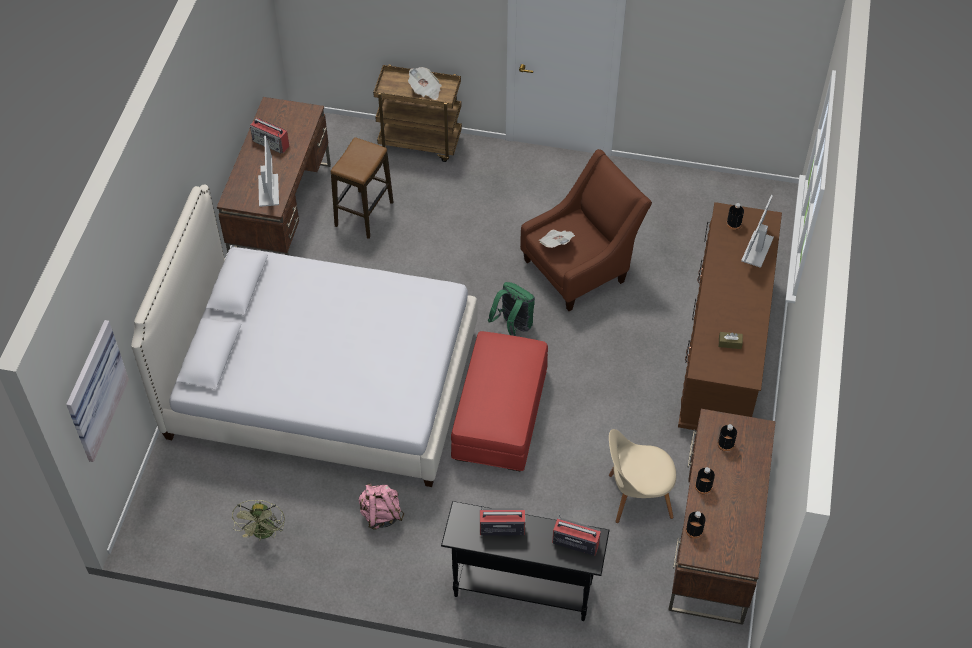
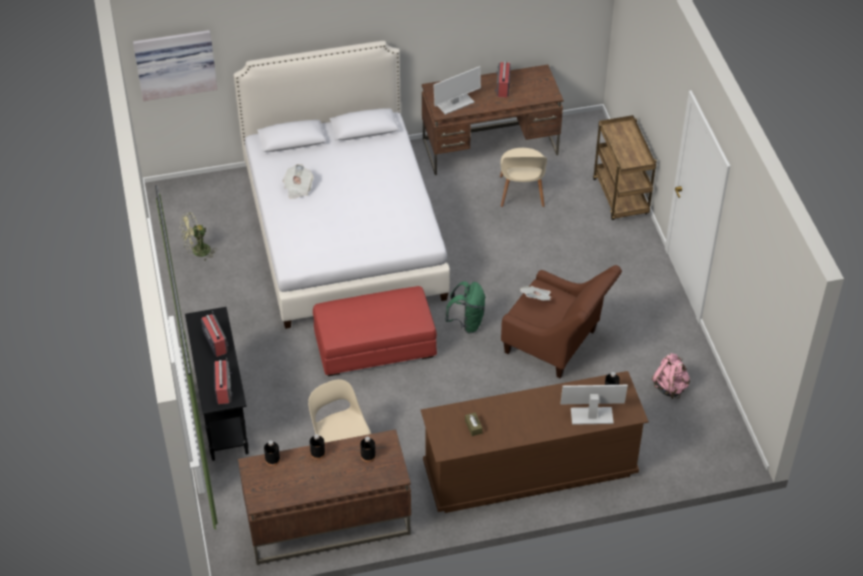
camera: 65 degrees right, 5 degrees down
(364, 214) = (521, 193): stool -> beige chair
(381, 514) = (246, 309): pink backpack -> pink backpack (670, 386)
(425, 90) = (627, 151): newspaper -> newspaper (298, 188)

